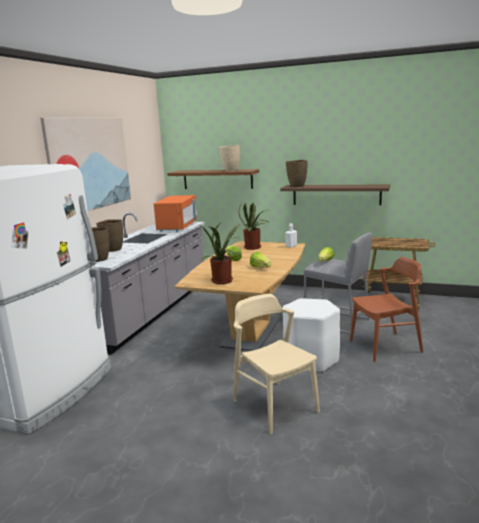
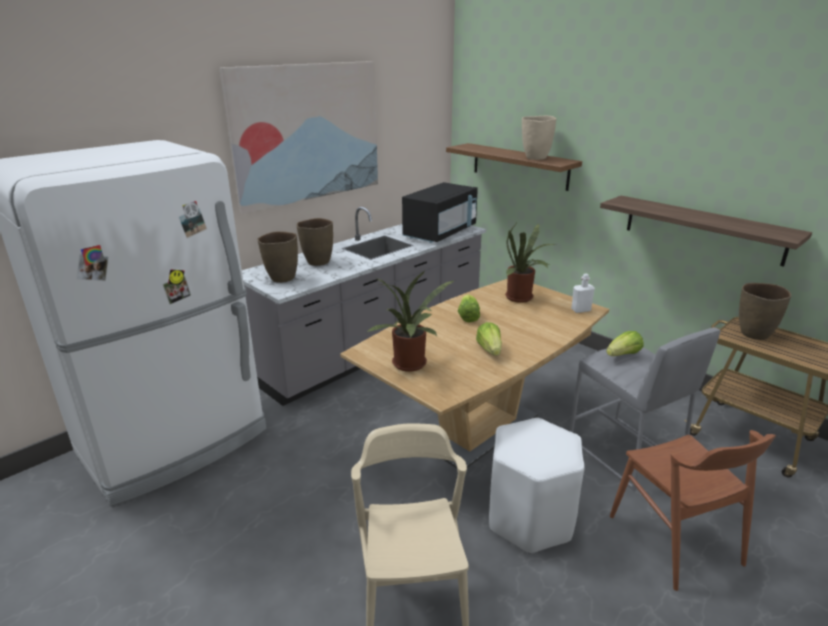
camera: 25 degrees right, 10 degrees up
(178, 227) = (440, 233): orange microwave -> black microwave
(297, 186) = (633, 203): brown vase -> brown vase (754, 334)
(385, 346) = (674, 539): brown chair -> brown chair turned 60 degrees clockwise

